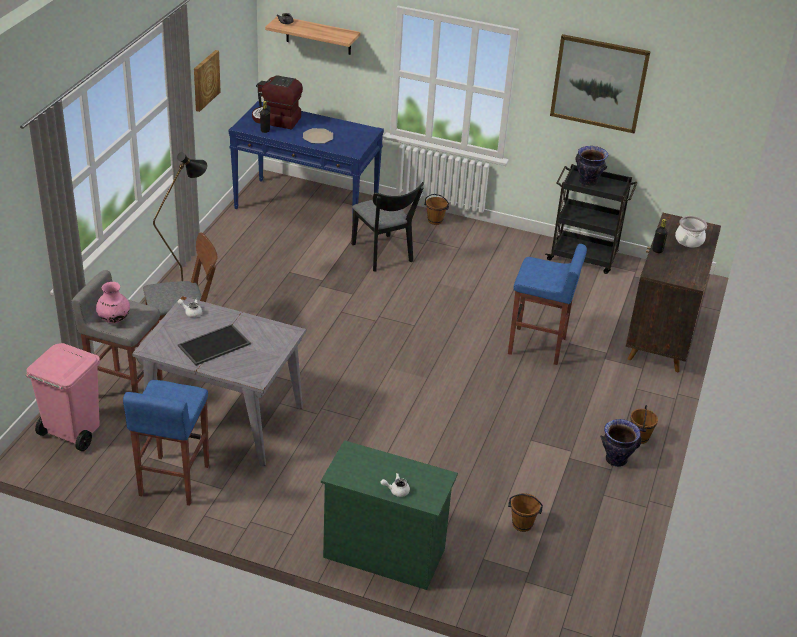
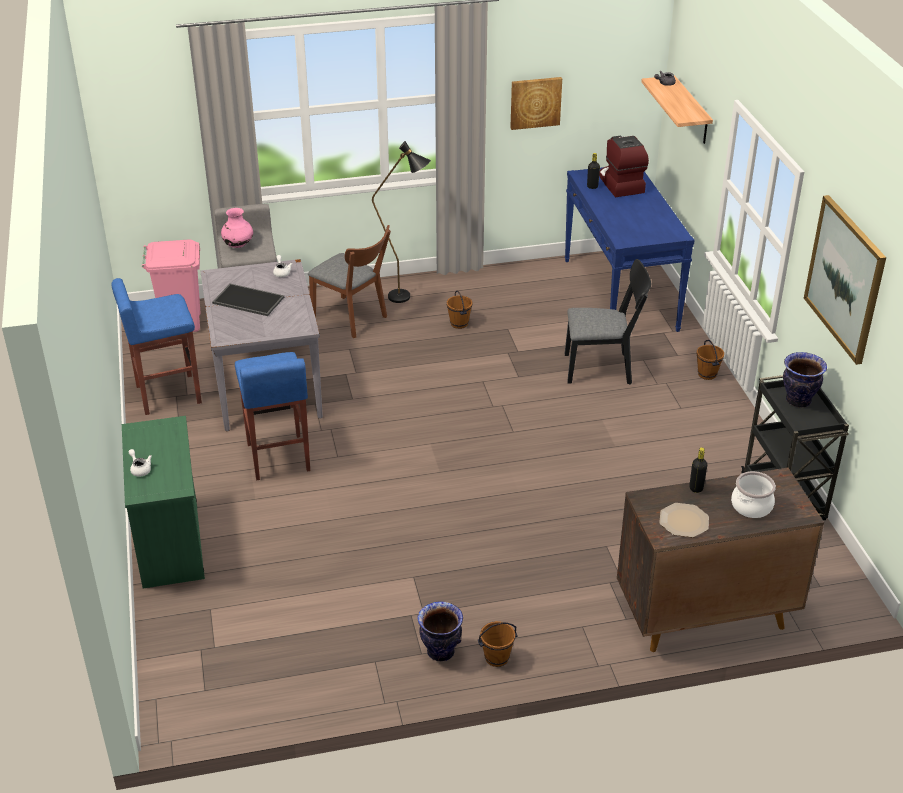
camera: 60 degrees right, 0 degrees up
(317, 137) = (622, 214): plate -> plate (683, 521)
(384, 255) = (604, 368): black chair -> black chair turned 120 degrees counterclockwise
(522, 524) = (279, 618): brown bucket -> brown bucket (459, 324)
(537, 346) = (573, 525): blue stool -> blue stool (277, 458)

